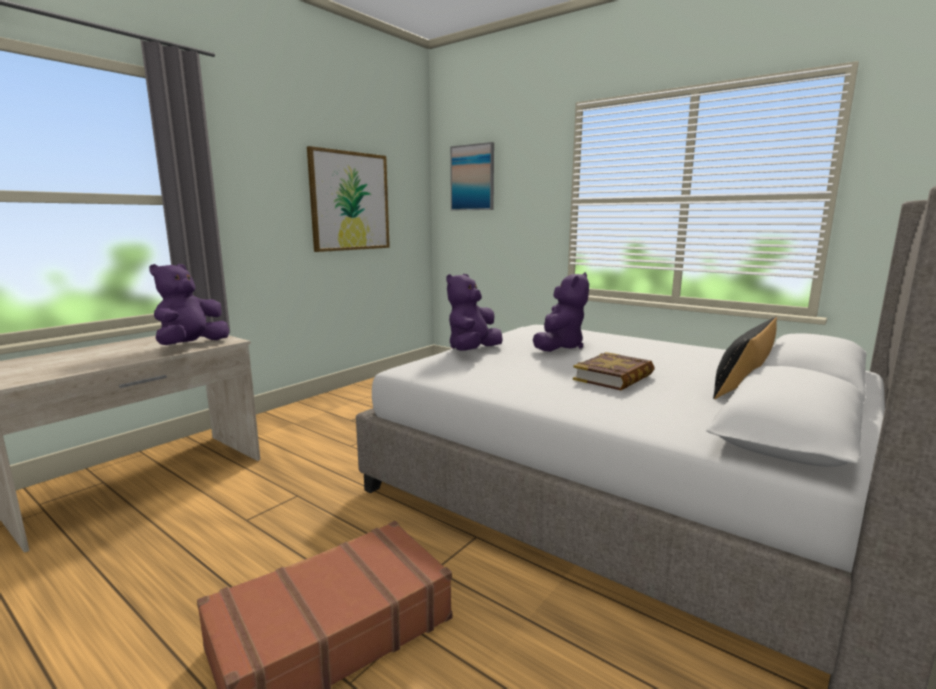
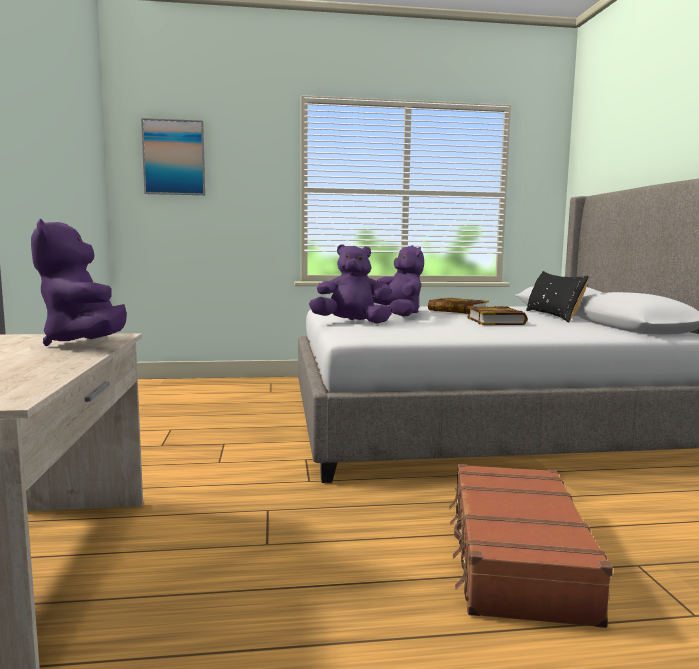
camera: 45 degrees left, 5 degrees down
(350, 201) = (62, 168): picture -> none
(472, 351) = (352, 322): purple plush toy -> purple plush toy turned 105 degrees clockwise
(639, 352) = (457, 310): none -> book

